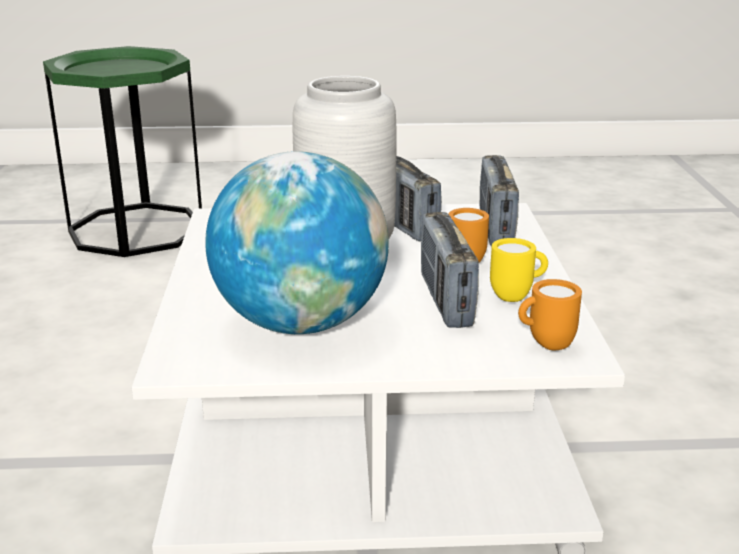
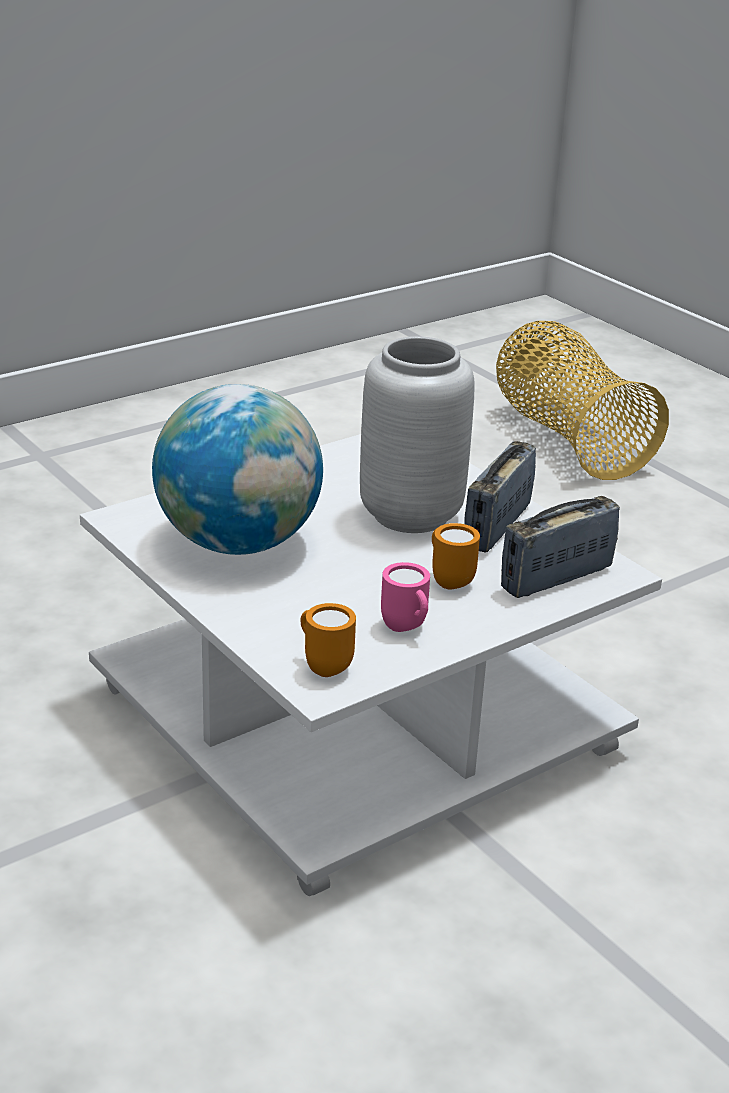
camera: 55 degrees right, 5 degrees up
(136, 230) = (568, 438): green side table -> basket
(446, 301) = (354, 595): radio -> none
(516, 296) = (407, 629): yellow mug -> pink mug

